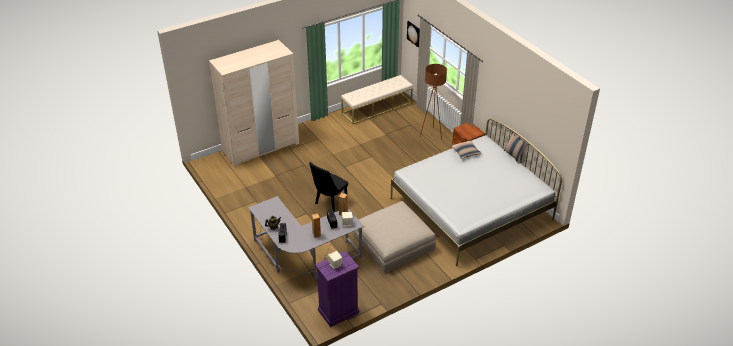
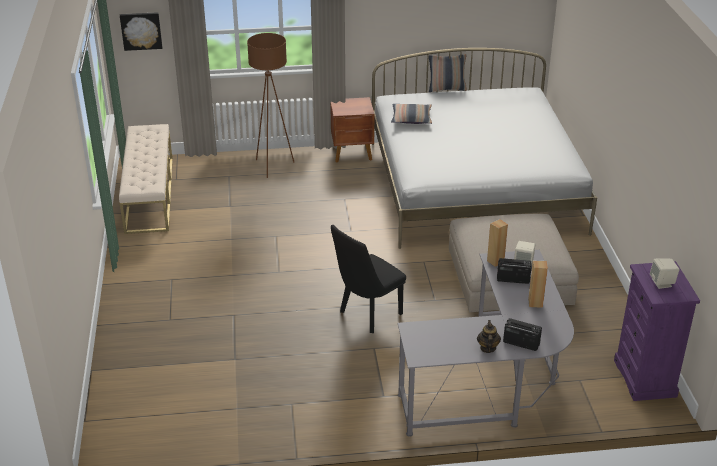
camera: 65 degrees left, 5 degrees down
(261, 147) = (129, 356): beige wardrobe -> none
(329, 204) = (367, 315): black chair -> black chair turned 75 degrees clockwise

